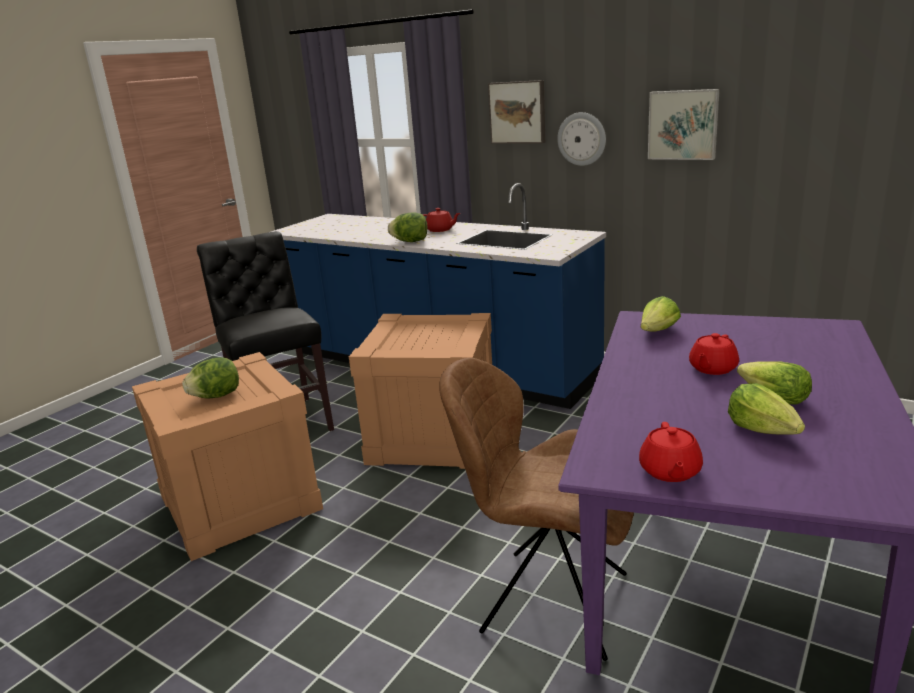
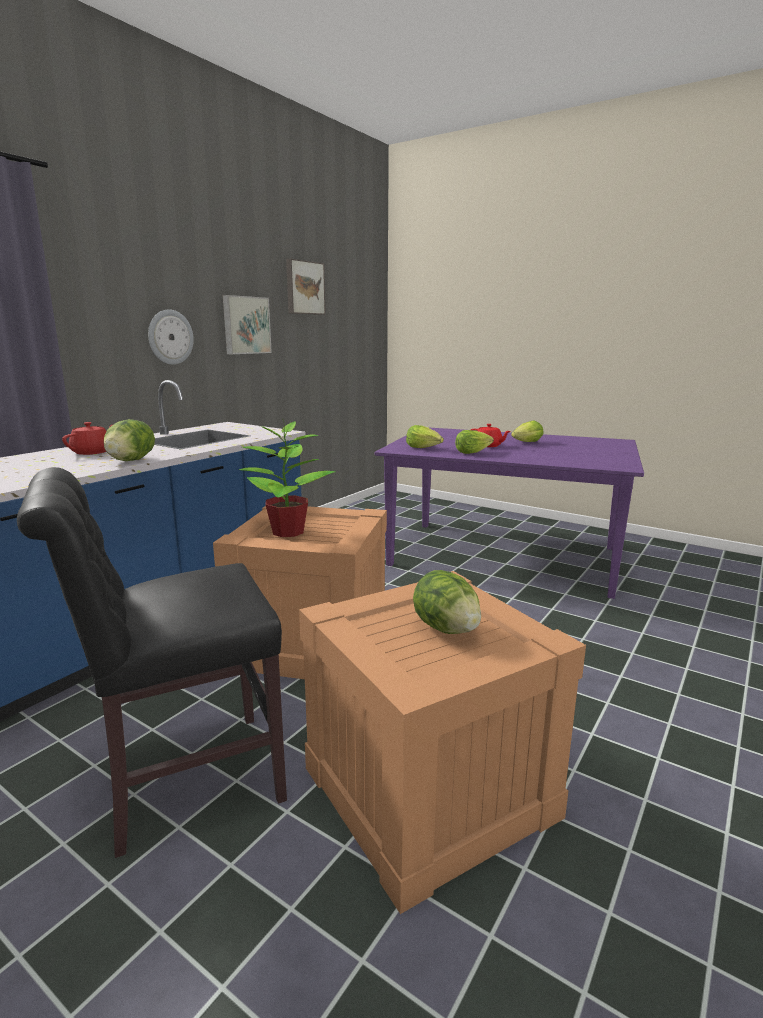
camera: 90 degrees left, 5 degrees down
(415, 331) = (287, 532): none -> potted plant
(518, 112) = (97, 305): picture -> picture (304, 288)
(549, 601) = (557, 604): brown chair -> none
(670, 471) = (616, 458): red teapot -> none
(763, 430) = (564, 446): lettuce -> lettuce (472, 452)

